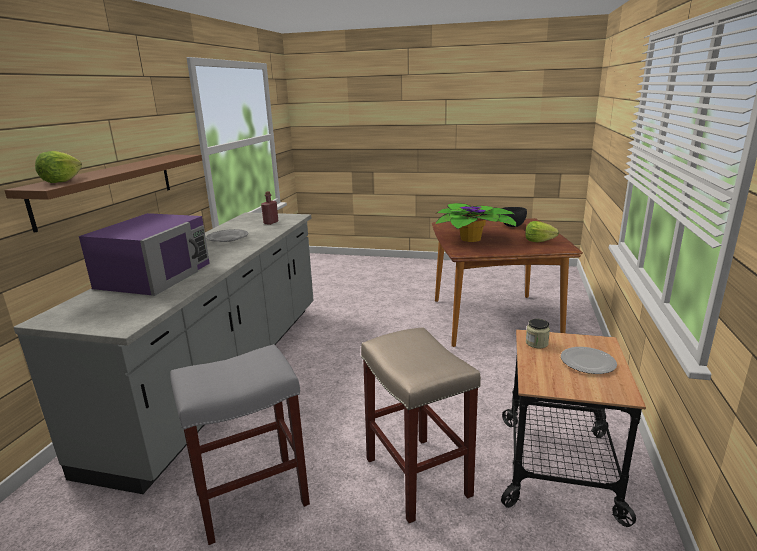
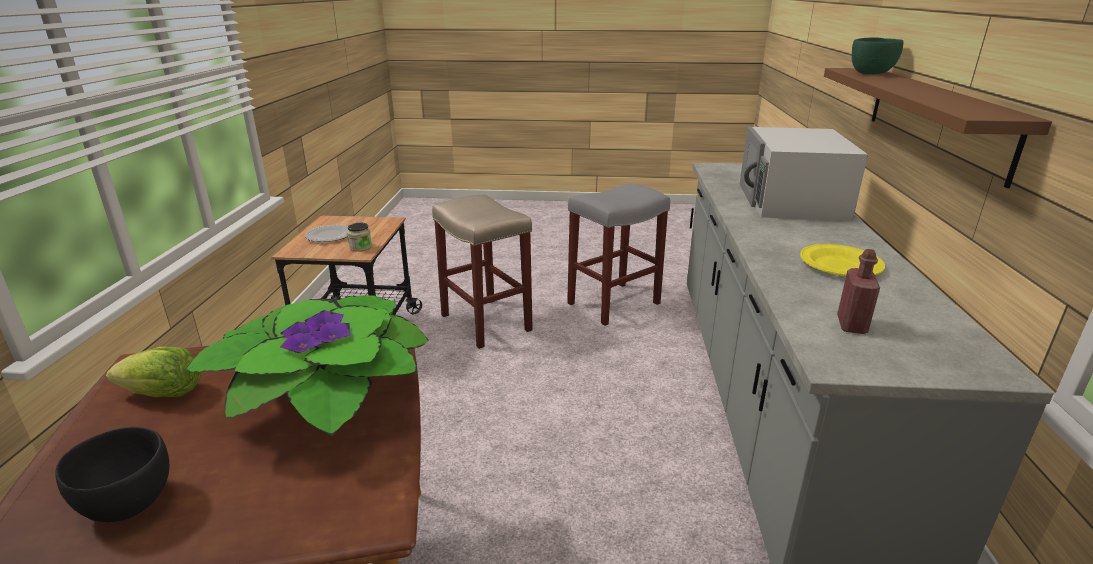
camera: 170 degrees right, 5 degrees up
(62, 181) = (871, 73): lettuce -> green bowl
(156, 275) = (792, 201): purple microwave -> white microwave
(227, 238) = (840, 265): grey plate -> yellow plate

